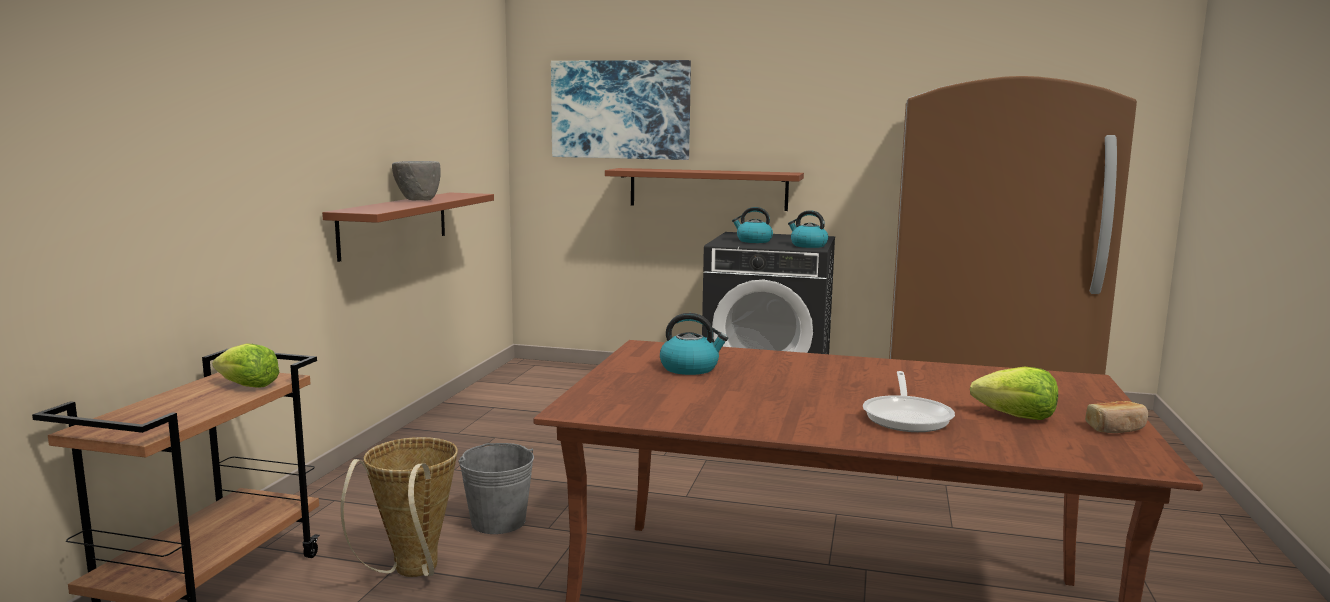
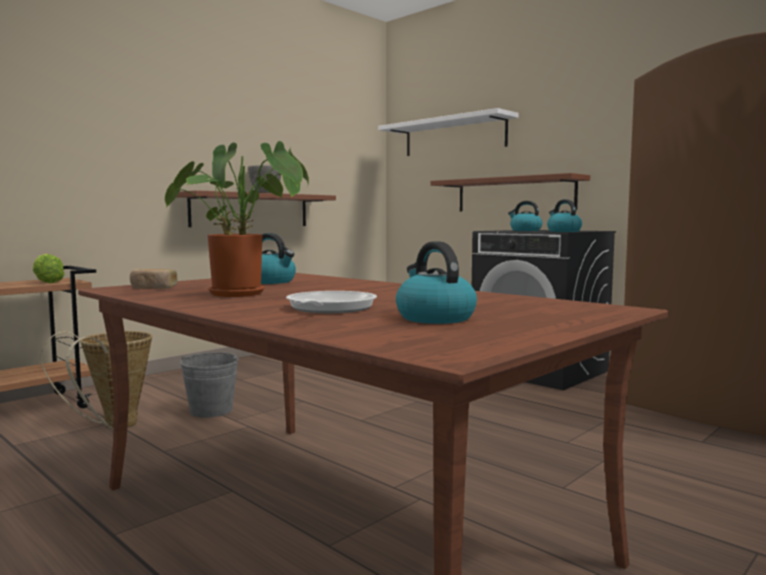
camera: 30 degrees right, 5 degrees down
(620, 110) = (454, 136): picture -> white shelf
(751, 400) = (244, 294): none -> potted plant
(907, 416) = (328, 309): frying pan -> frying pan turned 150 degrees clockwise
(1016, 417) = (434, 318): lettuce -> kettle
(1116, 428) = (517, 333): bread -> bread (153, 288)

